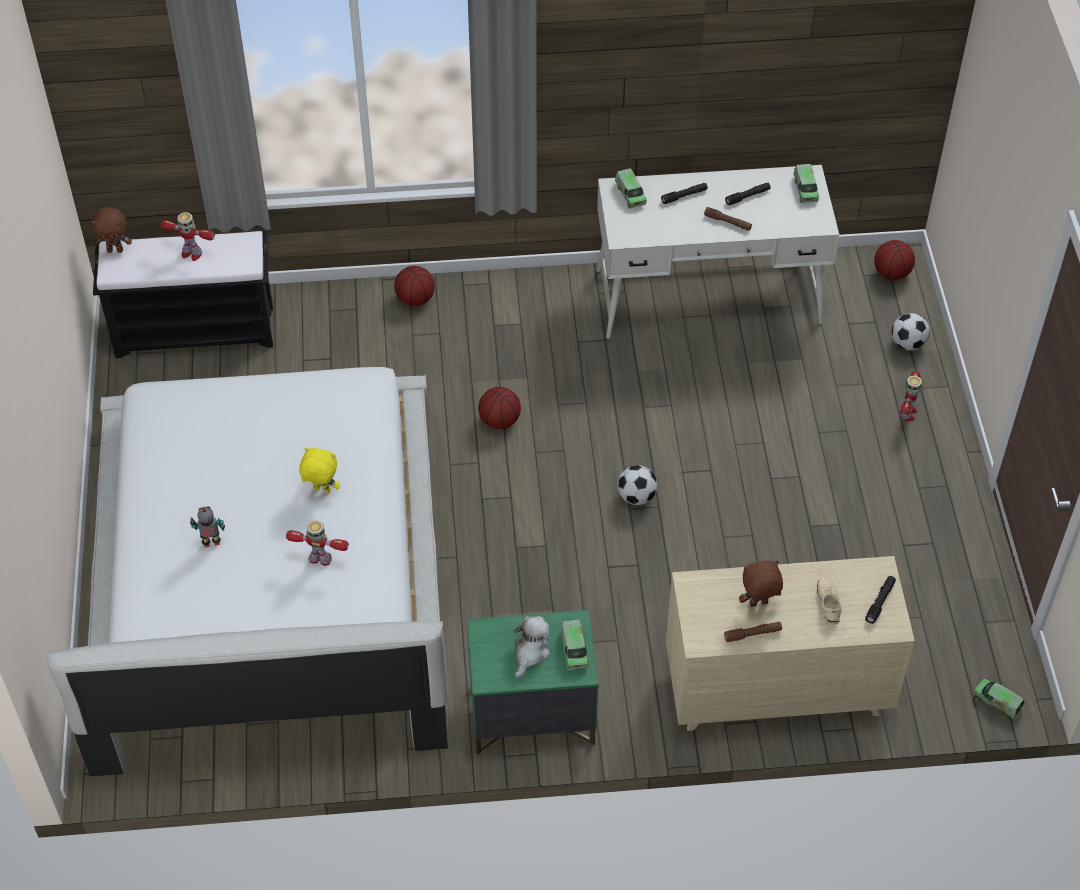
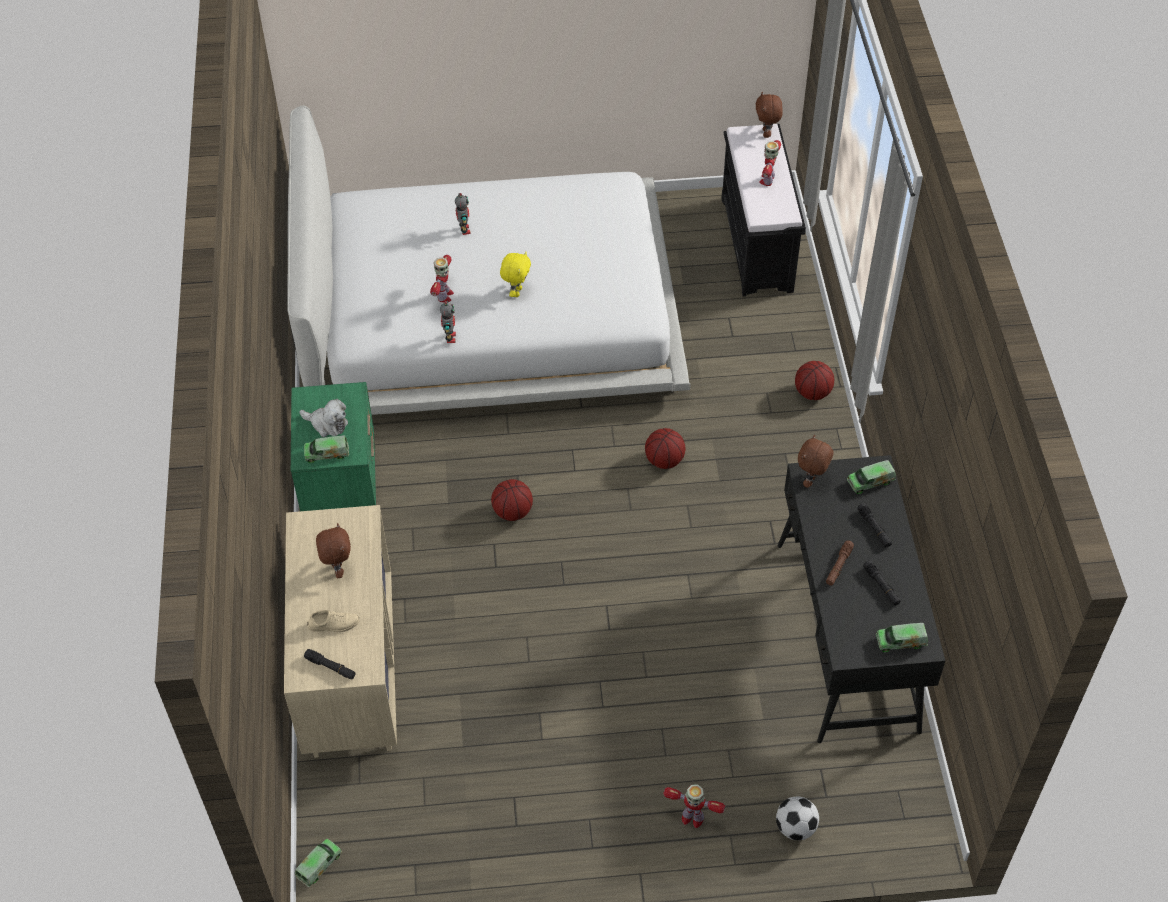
camera: 90 degrees right, 0 degrees up
(387, 553) = (450, 338): none -> toy robot
(630, 234) = (811, 481): none -> brown plush toy
(636, 497) = (575, 567): football -> none
(709, 296) = (846, 635): white desk -> black desk
(753, 634) = (305, 563): brown flashlight -> none
(891, 274) = (904, 820): basketball -> basketball (512, 512)

